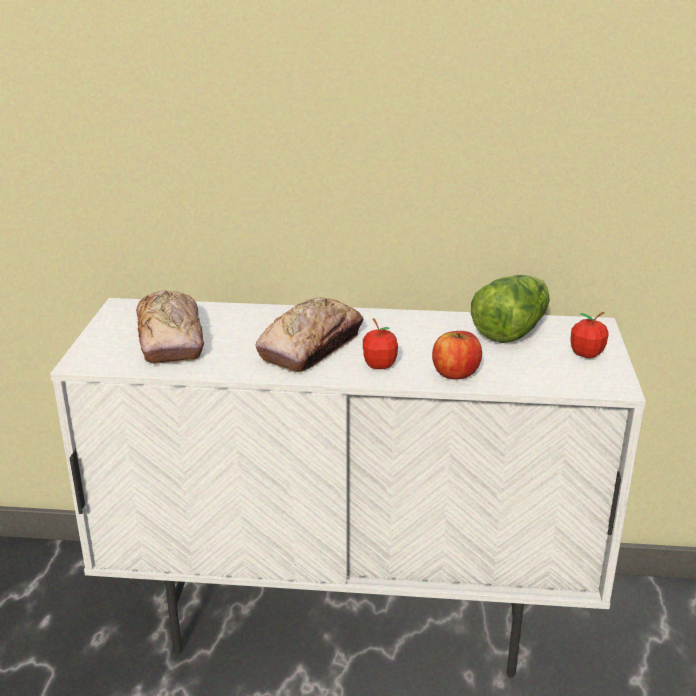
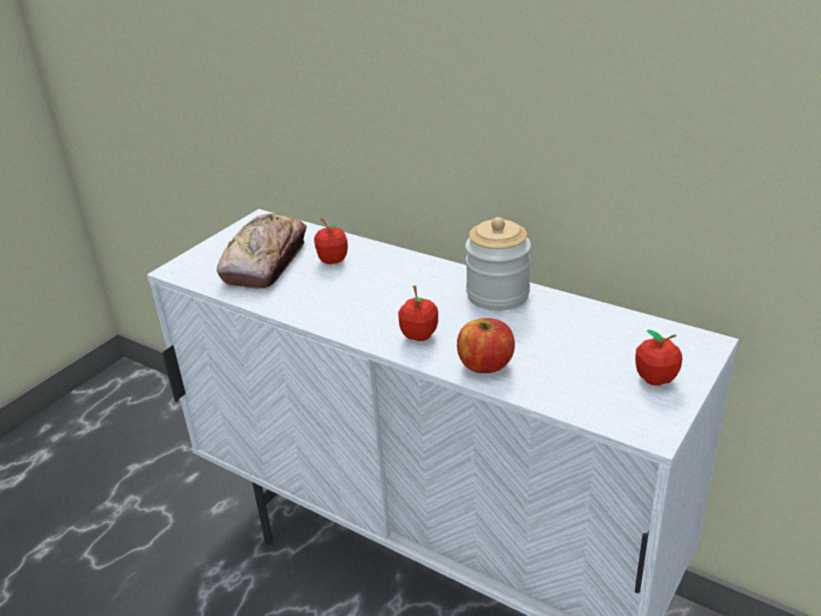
camera: 30 degrees right, 5 degrees up
(236, 325) = (333, 260): none -> apple
(311, 346) = (376, 298): bread -> none
(412, 324) = (497, 295): none -> jar
(510, 329) = (596, 326): lettuce -> none

